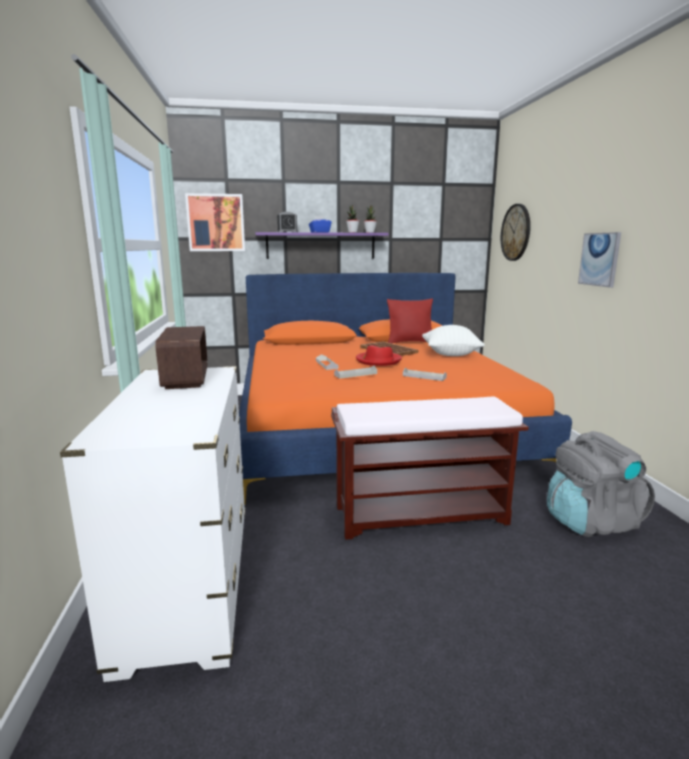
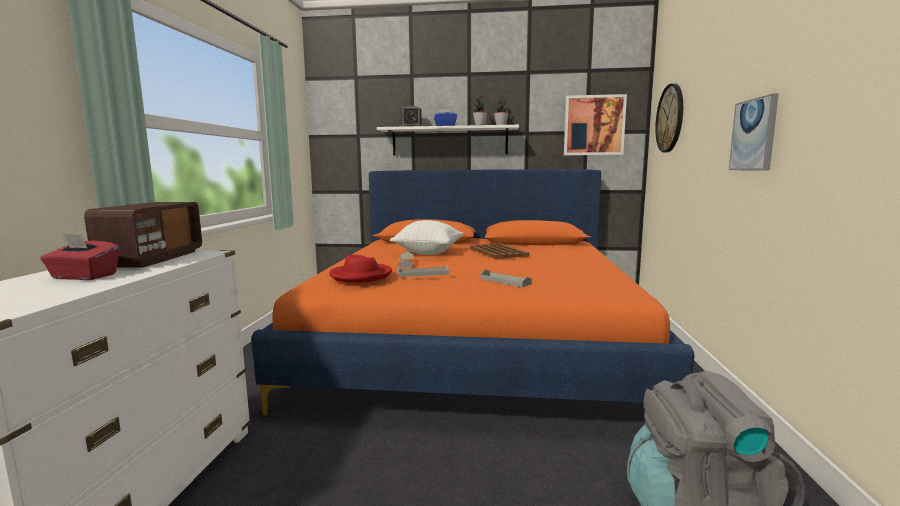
camera: 15 degrees right, 5 degrees down
(173, 399) = (84, 277): none -> red tissue box
(216, 223) = (344, 120): picture -> picture (594, 125)
(320, 245) = (449, 141): purple shelf -> white shelf
(378, 361) = (470, 262): red hat -> red hat (361, 276)
(410, 342) = (535, 246): red pillow -> none
(422, 514) = (457, 459): brown bench -> none
(450, 354) = (569, 259): white pillow -> white pillow (428, 253)

